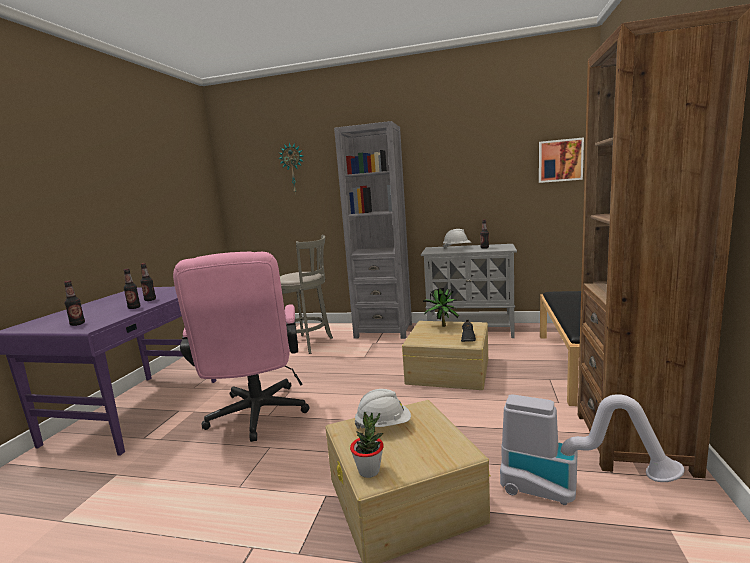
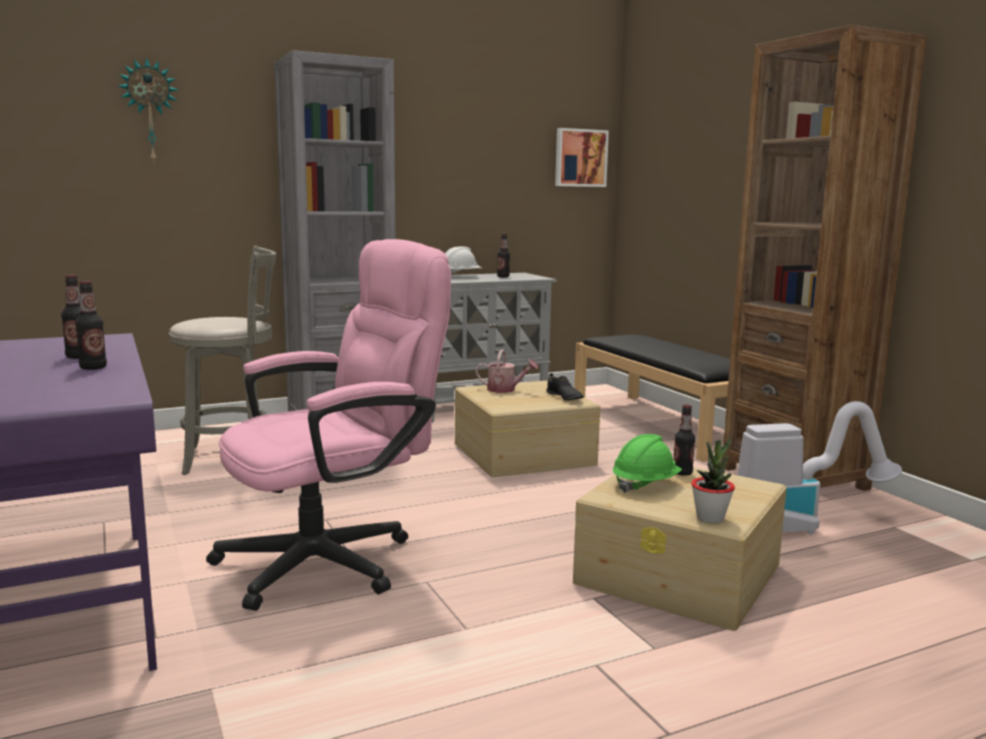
camera: 40 degrees left, 0 degrees up
(77, 324) = (54, 396): bottle -> bottle (682, 473)
(256, 418) = (334, 559): pink office chair -> pink office chair turned 75 degrees counterclockwise
(383, 425) = (645, 484): white hard hat -> green hard hat
(442, 326) = (505, 390): potted plant -> watering can

